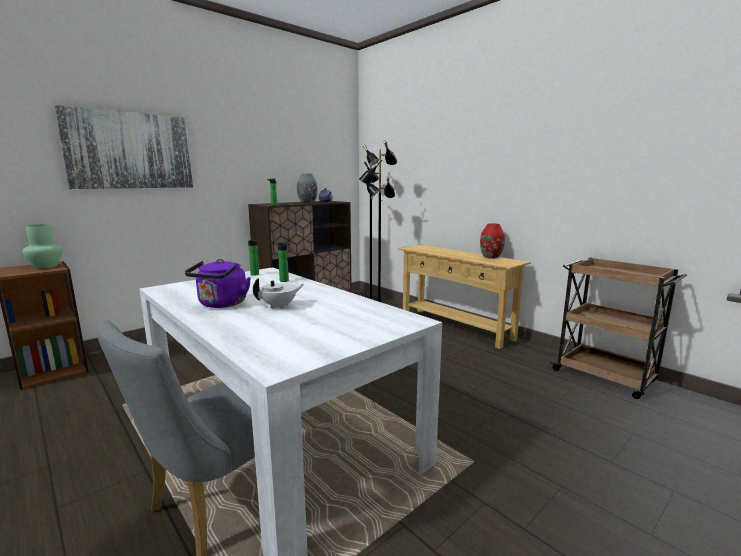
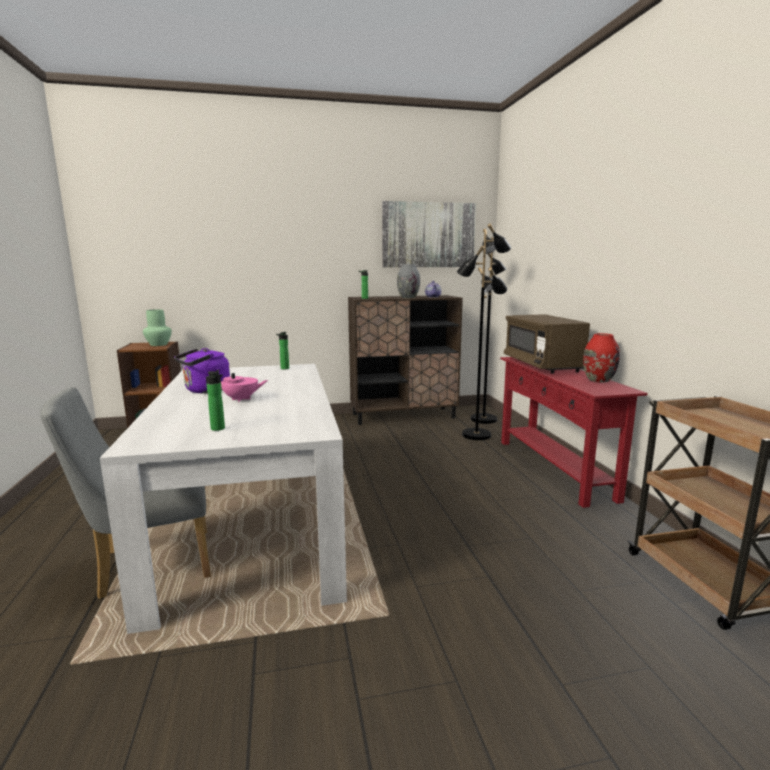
camera: 30 degrees right, 0 degrees up
(130, 151) = (237, 245): picture -> picture (428, 235)
(280, 306) = (241, 399): white teapot -> pink teapot
(285, 281) = (296, 377): bottle -> bottle (219, 429)
(438, 251) = (542, 365): none -> brown microwave
(455, 327) = (554, 468): beige console table -> red console table

